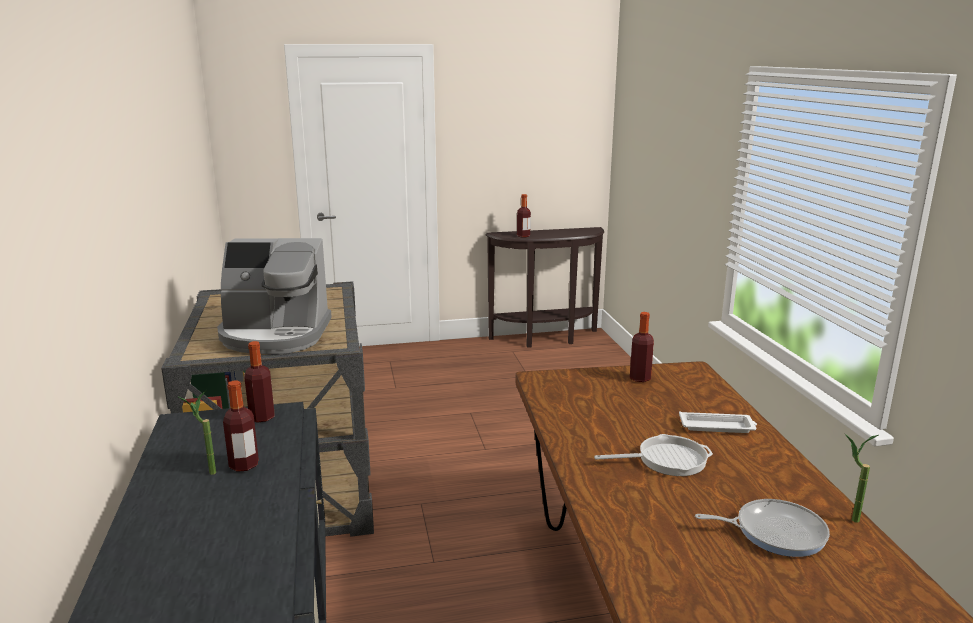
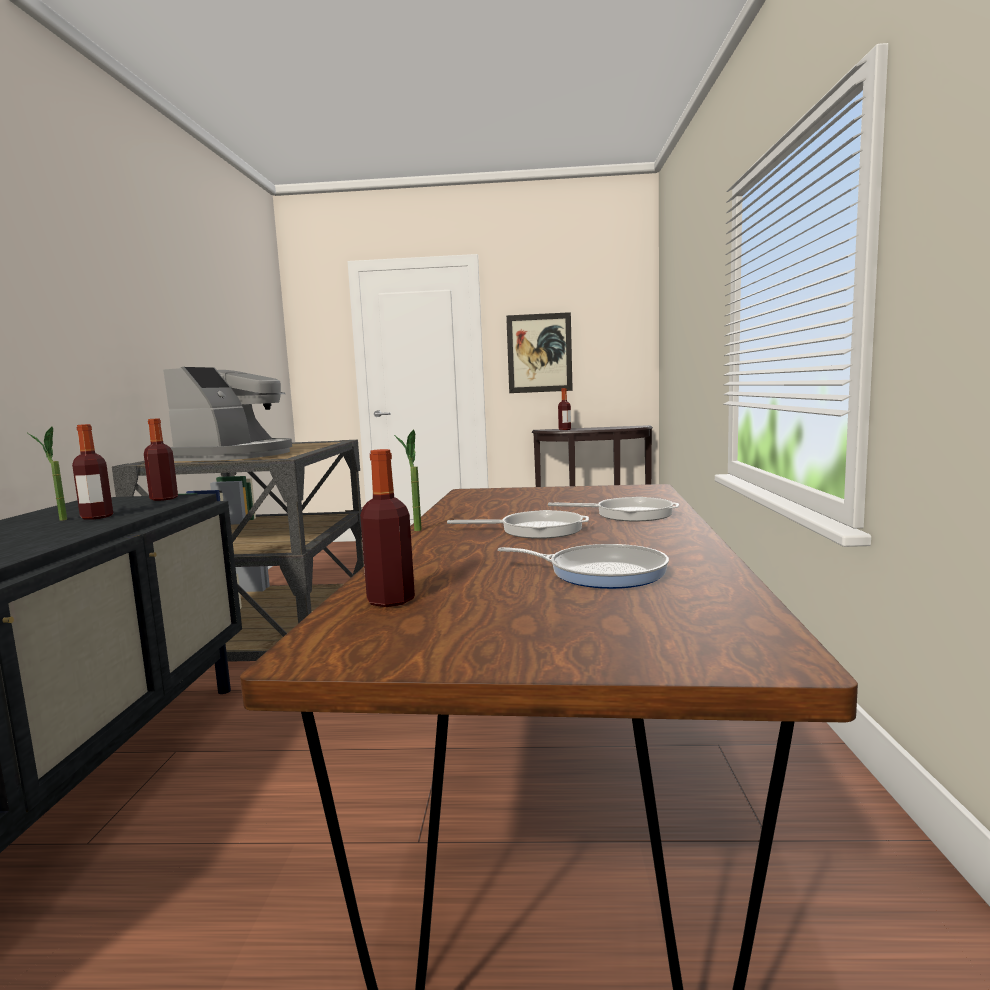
camera: 15 degrees right, 10 degrees down
(275, 335) = (237, 455): coffee machine -> coffee machine turned 90 degrees counterclockwise
(495, 153) = (539, 353): none -> picture
(640, 378) = (579, 491): bottle -> bottle (390, 600)
(717, 427) = (628, 514): white tray -> frying pan
(847, 518) = (717, 567): potted plant -> potted plant (413, 529)

